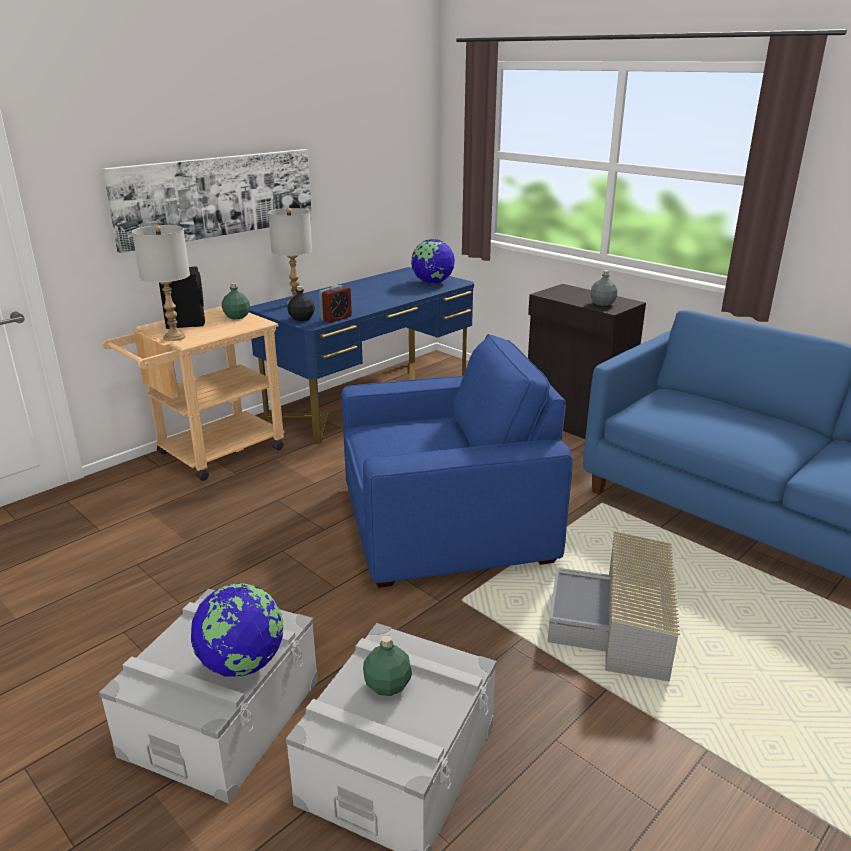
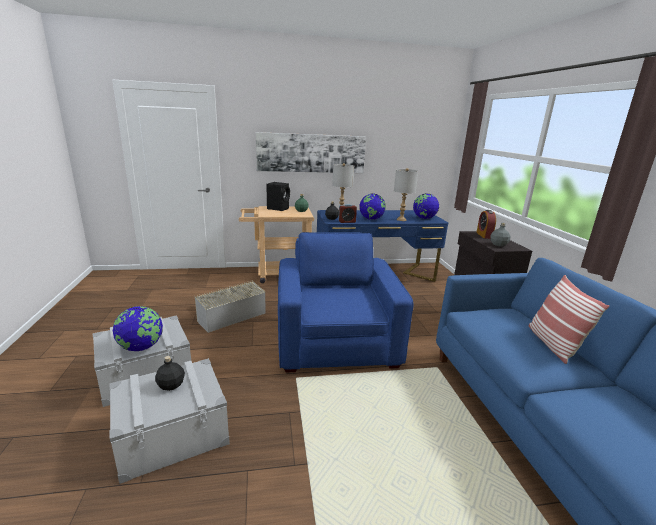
camera: 35 degrees right, 5 degrees down
(174, 337) = (263, 212): grey table lamp -> grey table lamp (401, 219)
(363, 304) = (371, 219): none -> globe
(387, 685) = (171, 385): green bottle -> black bottle
(444, 523) = (336, 340): blue armchair -> blue armchair turned 120 degrees counterclockwise
(566, 293) = (484, 235): none -> alarm clock
(617, 626) = (358, 435): grey storage box -> grey storage box (227, 314)
(754, 417) = (553, 344): none -> pillow

